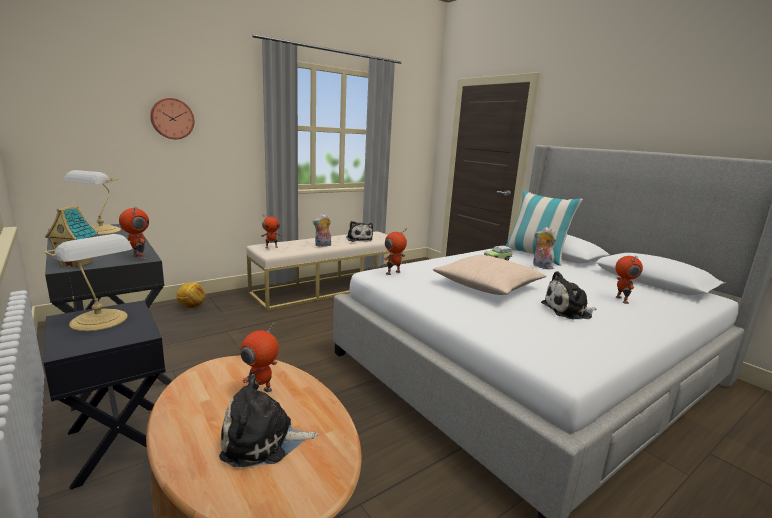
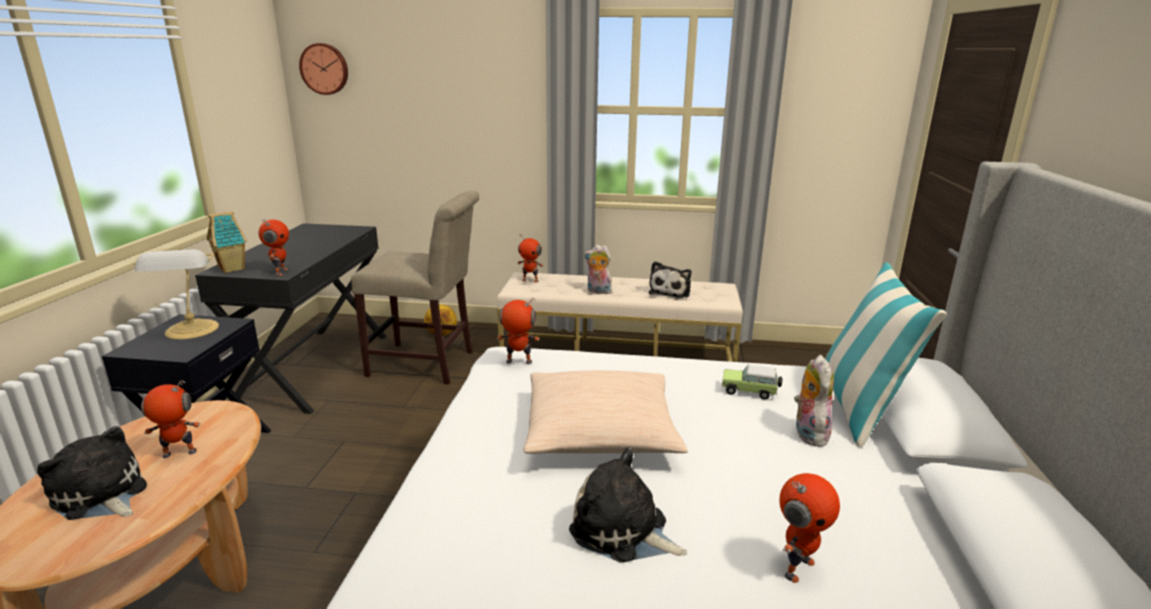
camera: 45 degrees right, 5 degrees up
(100, 231) = (327, 233): table lamp -> none
(172, 118) = (440, 103): wall clock -> wall clock (325, 69)
(214, 325) = (427, 364): none -> beige chair

